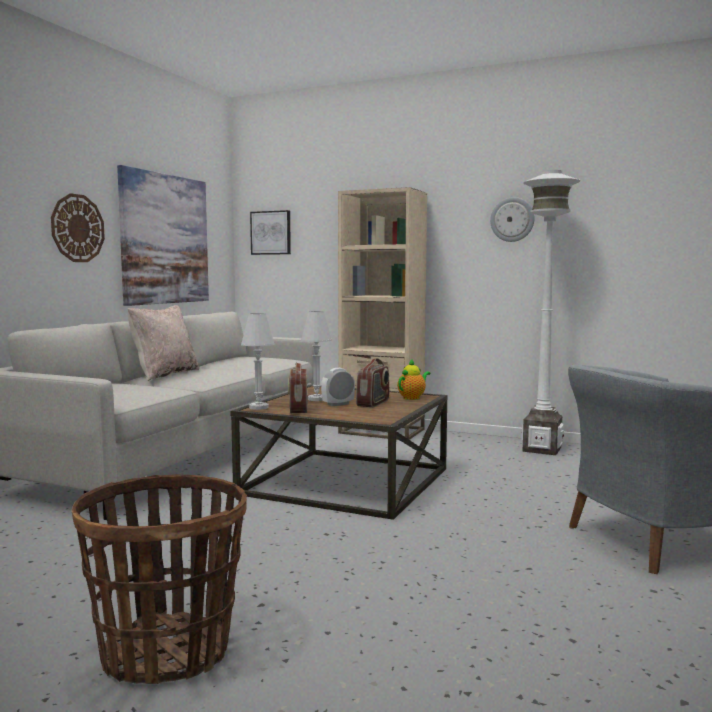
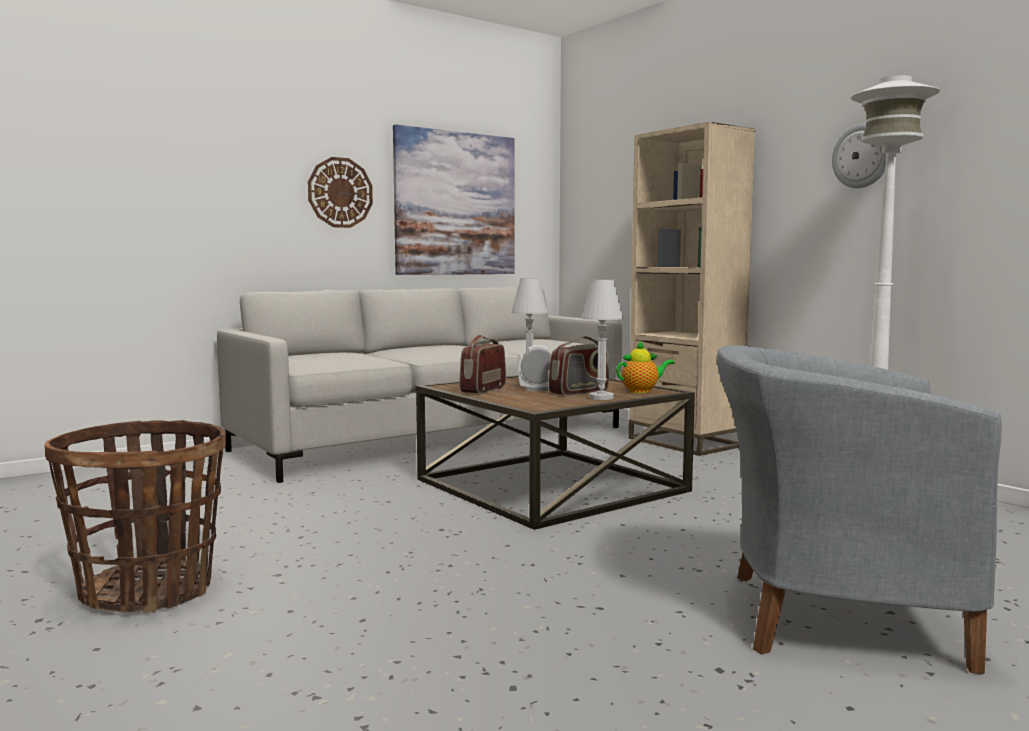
camera: 30 degrees right, 0 degrees up
(164, 374) = (412, 348): beige pillow -> none
(258, 407) = (448, 385): white table lamp -> white table lamp (601, 398)
(271, 233) = (593, 194): picture -> none

